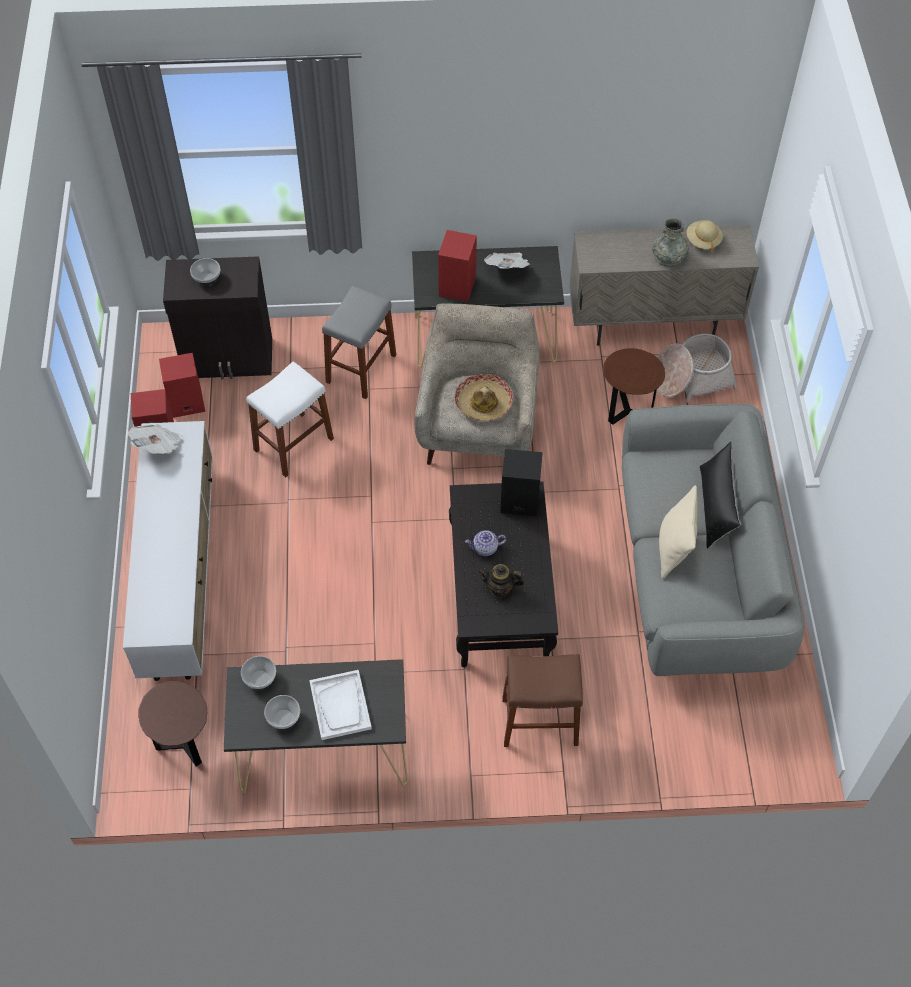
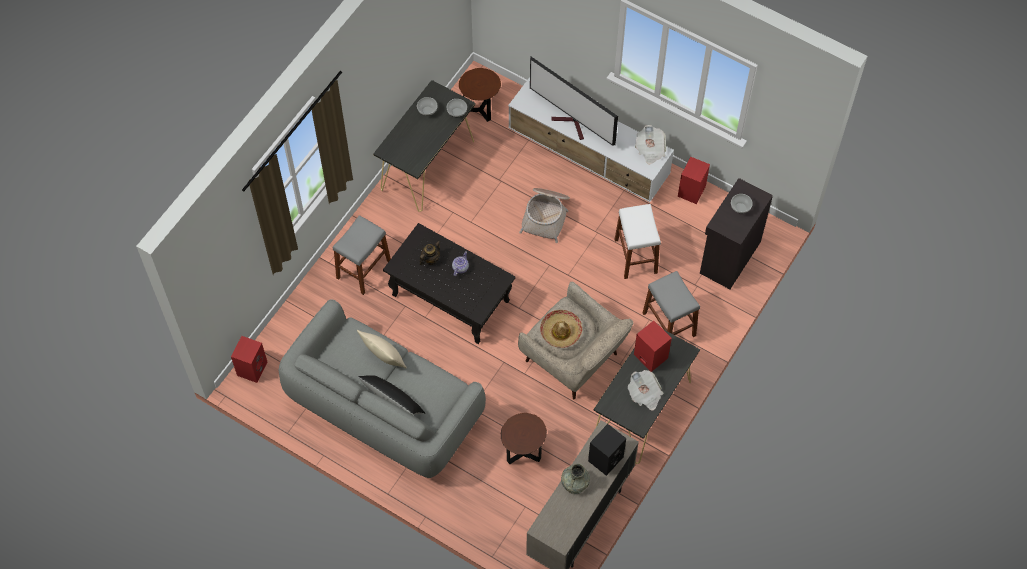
camera: 125 degrees right, 5 degrees up
(175, 550) = (572, 124): none -> television
(186, 404) = (708, 217): red speaker -> red speaker (252, 368)
(340, 706) = (414, 137): white tray -> none
(518, 501) = (477, 303): black speaker -> black speaker (605, 458)
(539, 721) = (363, 269): brown stool -> grey stool
(691, 377) = (520, 511): basket -> basket (546, 216)
(703, 241) = (573, 515): beige hat -> none

